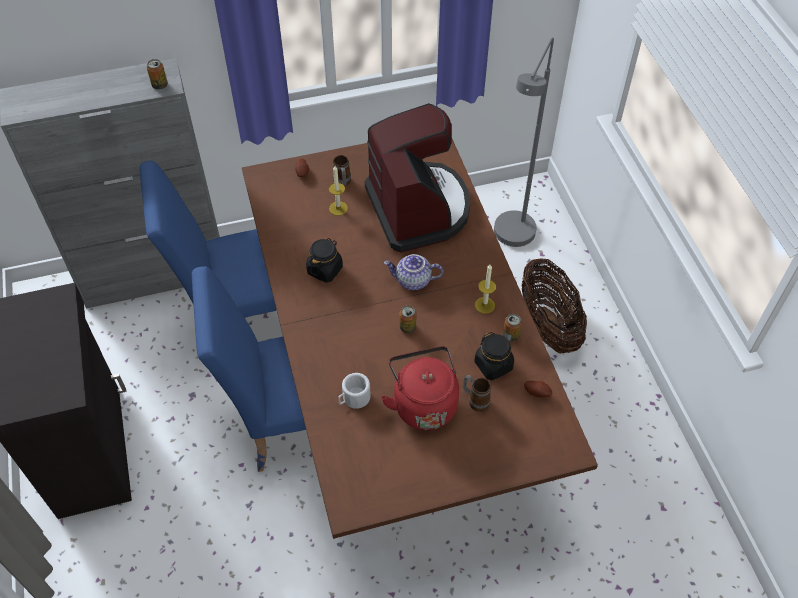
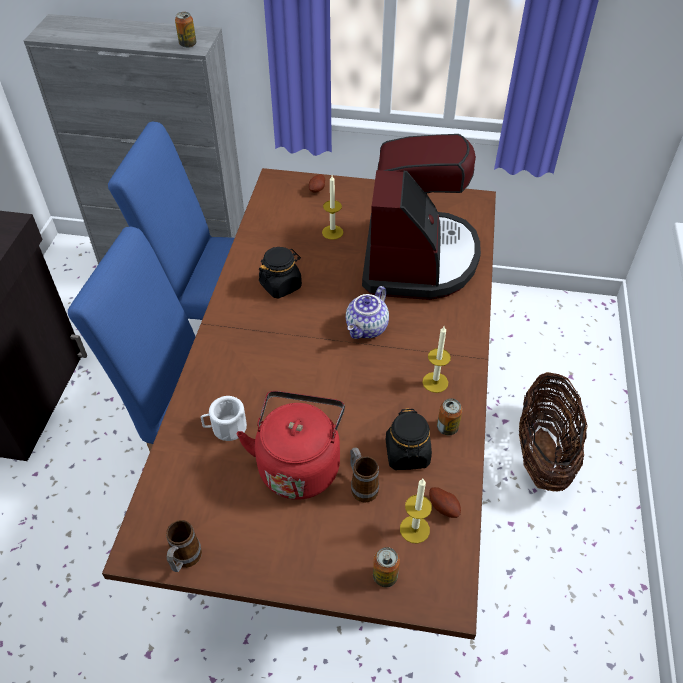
camera: 25 degrees right, 5 degrees down
(342, 183) = (351, 211): mug -> mug (184, 560)
(407, 327) = (332, 374): can -> can (385, 576)
(413, 281) = (367, 328): teapot -> teapot turned 90 degrees counterclockwise
(512, 240) = (544, 351): grey floor lamp -> none
(526, 415) = (414, 529): none -> candle

